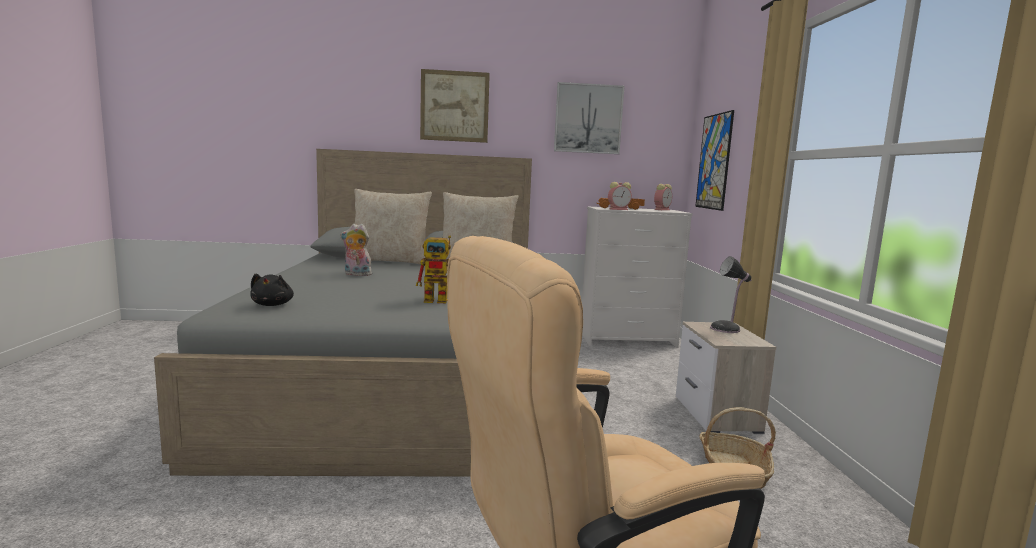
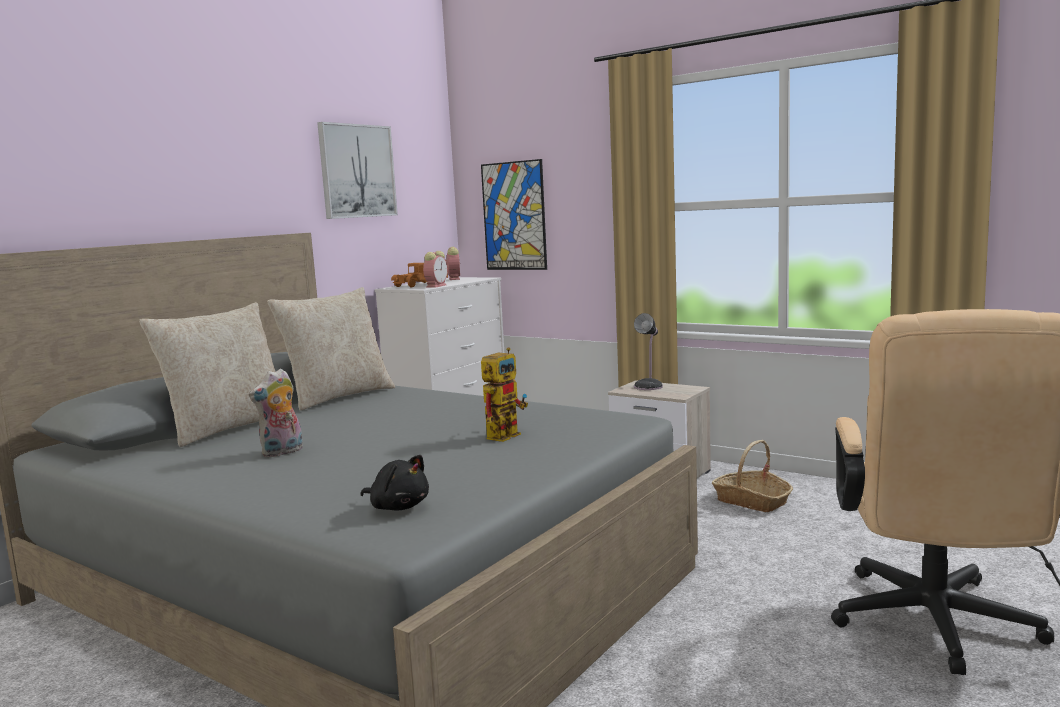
camera: 50 degrees left, 0 degrees up
(454, 106) = (190, 161): picture -> none

